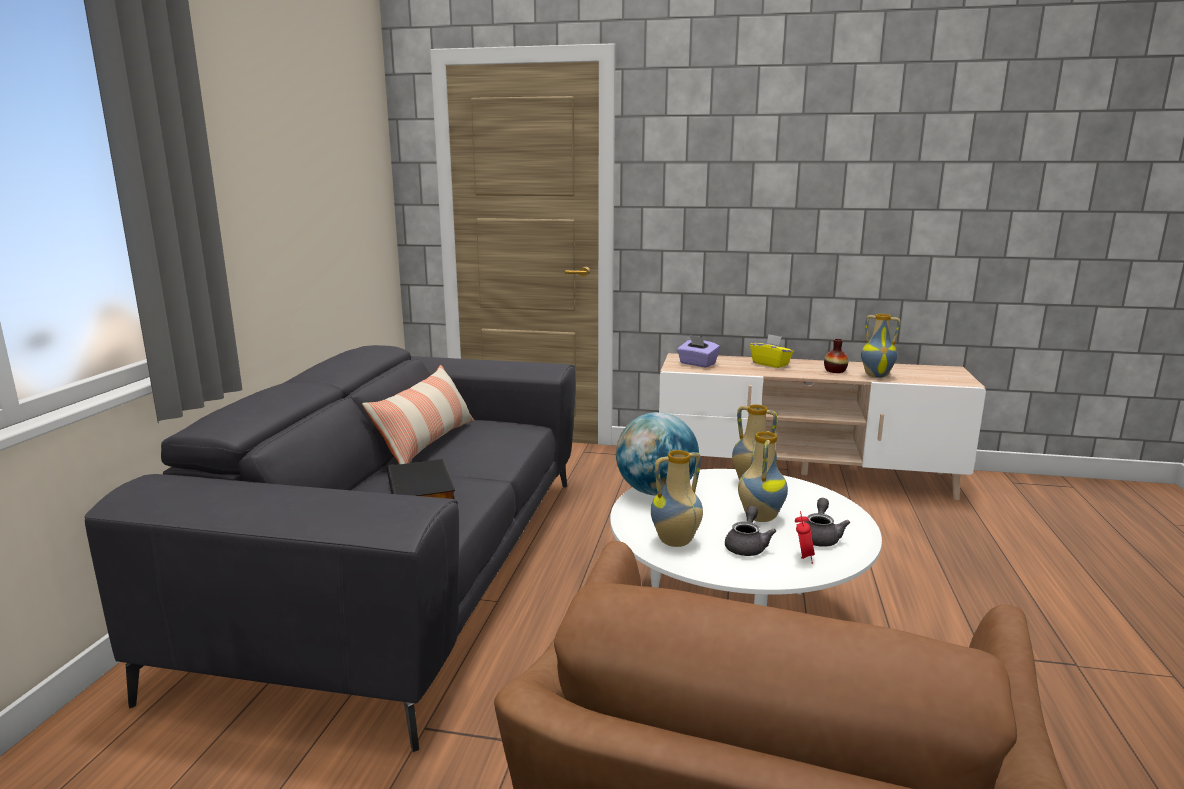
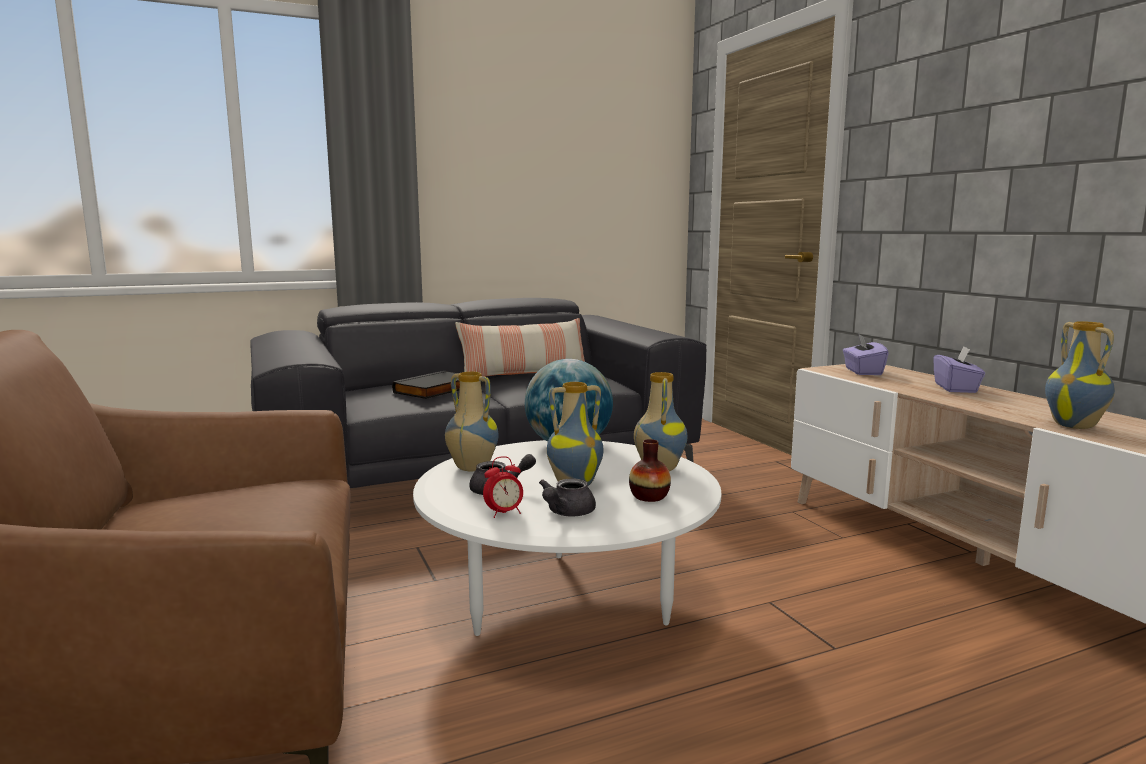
camera: 55 degrees right, 5 degrees down
(770, 364) = (956, 388): yellow tissue box -> purple tissue box
(820, 537) = (566, 513): grey teapot -> grey teapot turned 135 degrees clockwise
(835, 371) = (1024, 410): vase -> vase (649, 496)

